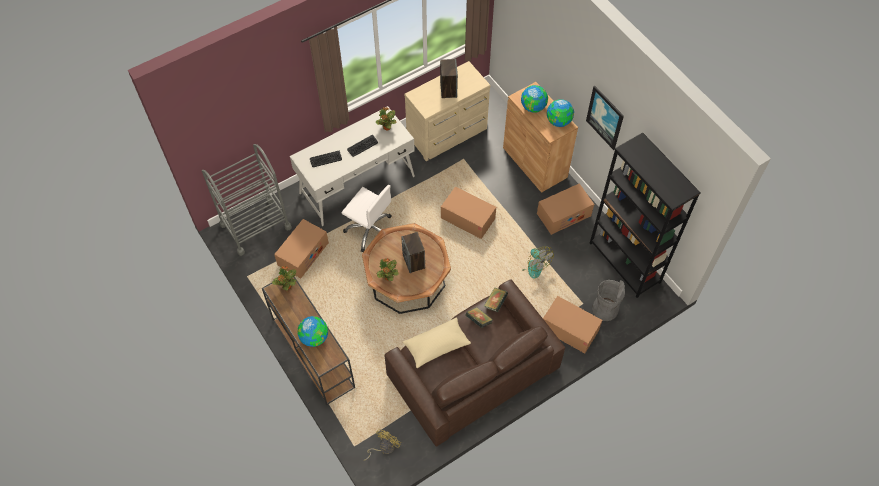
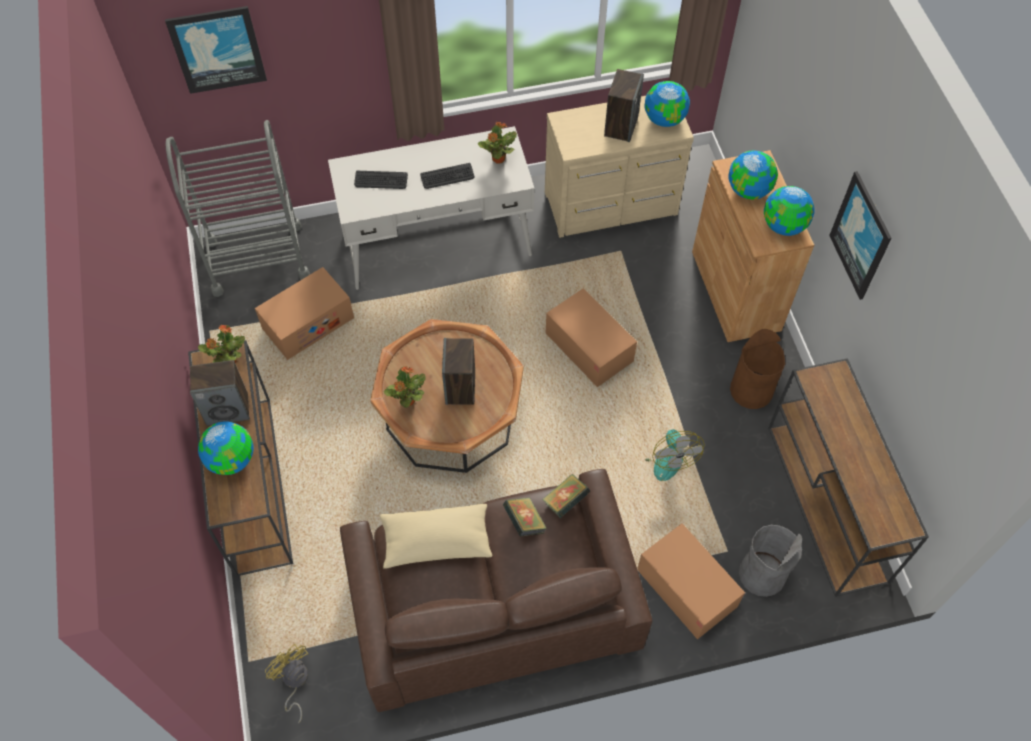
camera: 20 degrees right, 0 degrees up
(226, 113) = (217, 49): none -> picture
(299, 311) = (228, 409): none -> speaker
(370, 230) = (426, 318): white office chair -> none
(383, 448) = (294, 682): yellow fan -> yellow fan turned 90 degrees counterclockwise
(470, 79) = (664, 119): none -> globe
(563, 214) = (751, 390): cardboard box -> brown trash can
(625, 263) = (827, 504): black bookcase -> brown console table

